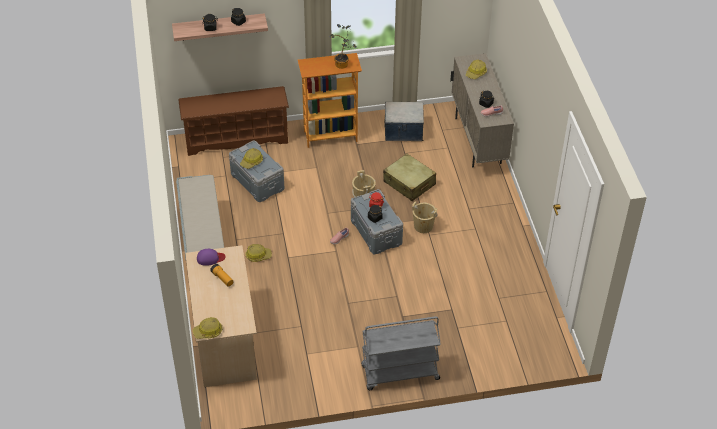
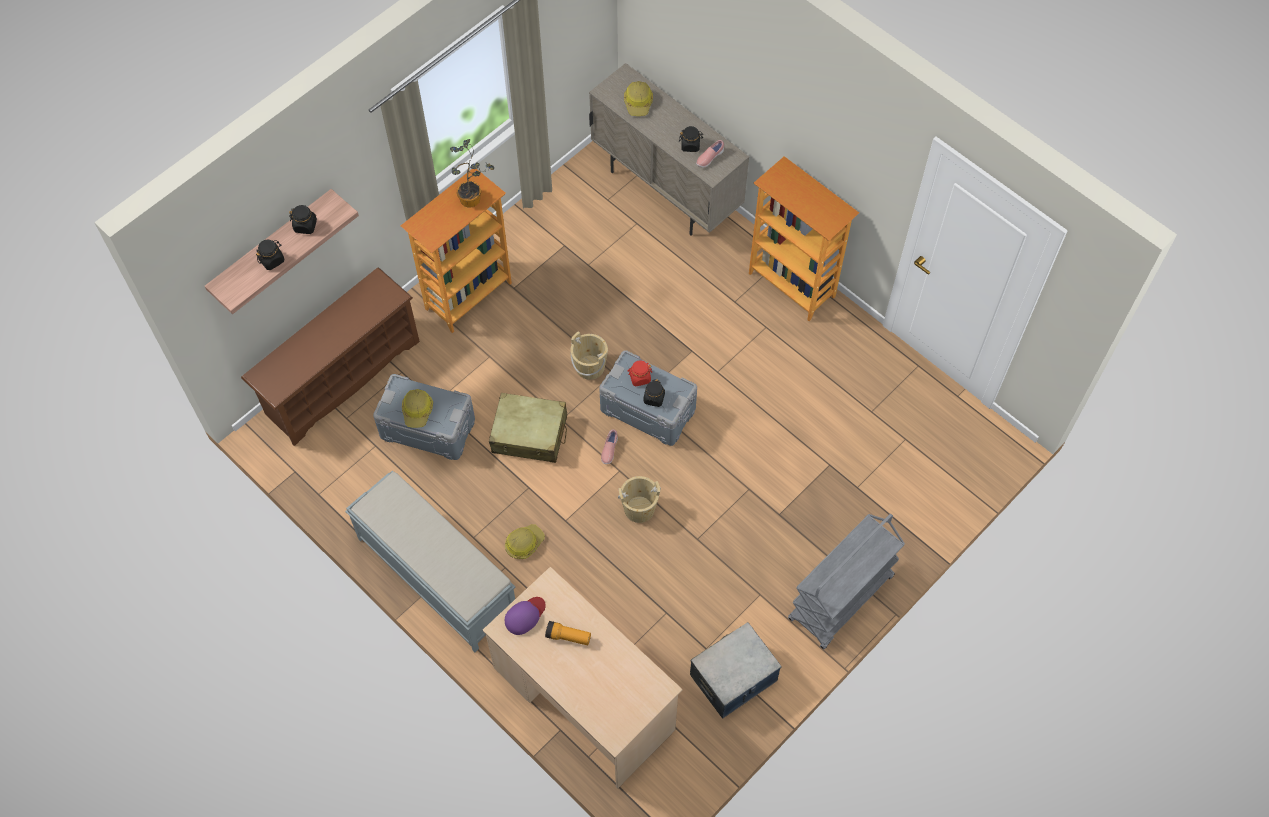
camera: 35 degrees left, 15 degrees up
(208, 332) = (619, 732): hard hat -> none
(403, 131) = (559, 231): storage box -> storage box (733, 678)
(409, 183) = (631, 308): beige suitcase -> beige suitcase (529, 434)
(423, 226) = (700, 363): beige bucket -> beige bucket (639, 509)
(508, 217) = (792, 284): none -> bookcase

